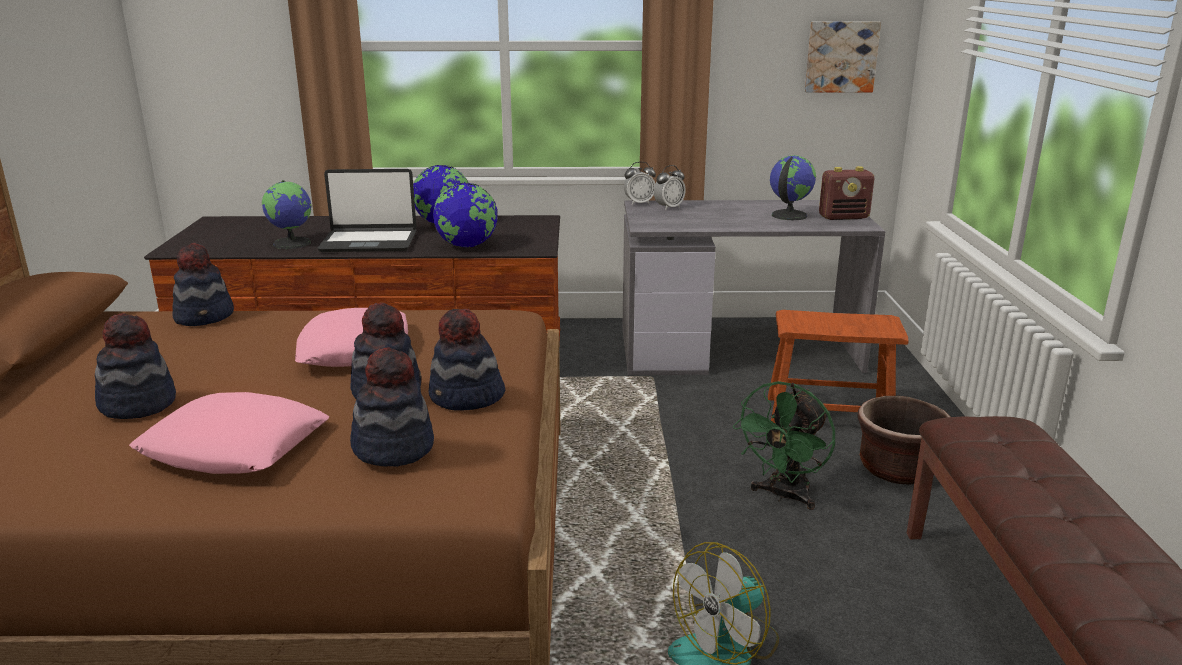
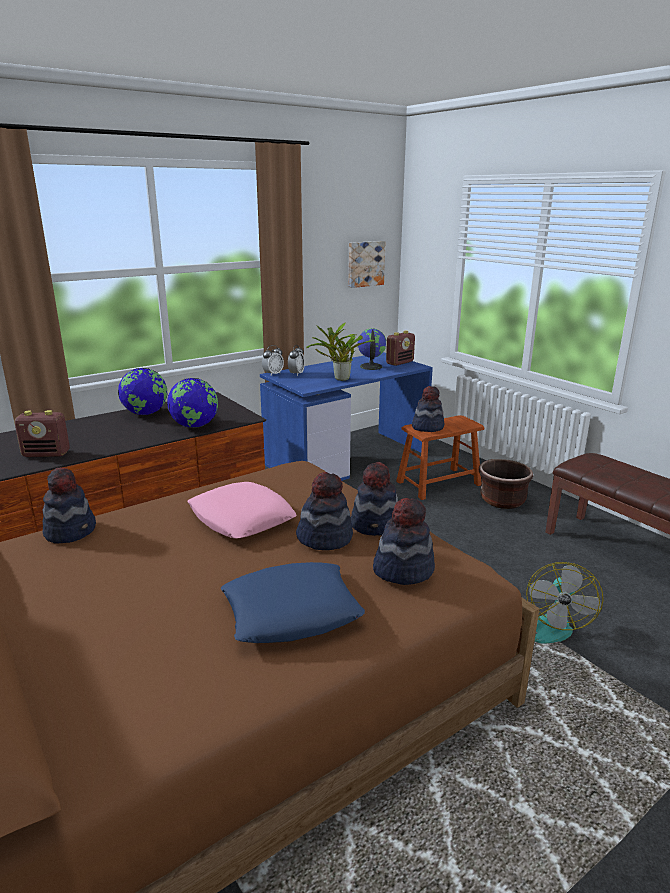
camera: 35 degrees left, 0 degrees up
(138, 404) = (155, 613): hat -> hat (427, 427)
(235, 447) = (292, 611): pink pillow -> blue pillow
(292, 243) = (47, 454): globe -> radio
(369, 242) = (112, 439): laptop -> none
(712, 223) = (339, 379): none -> potted plant
(739, 349) = (347, 458): grey desk -> blue desk
(783, 496) = (473, 534): green fan -> none

